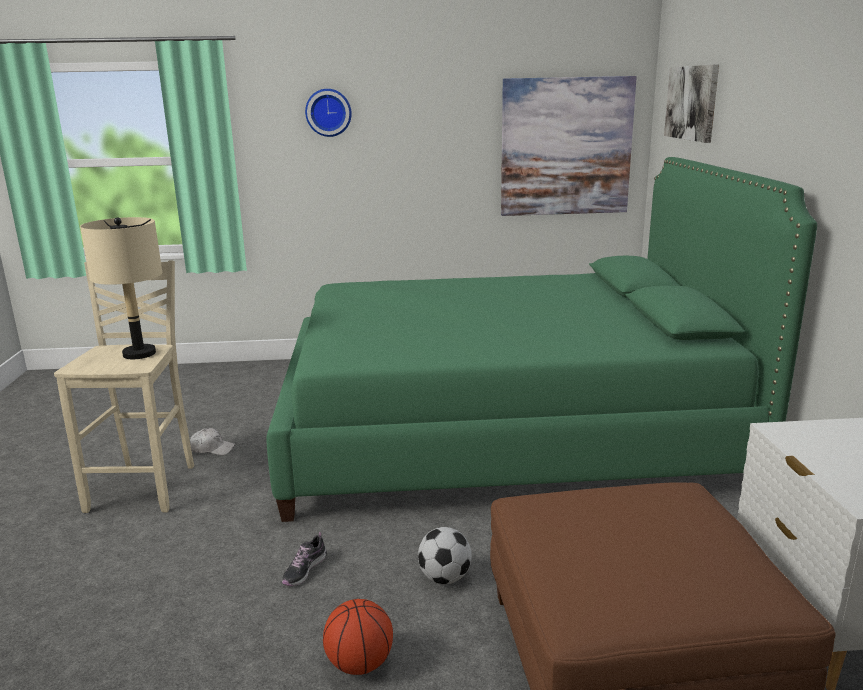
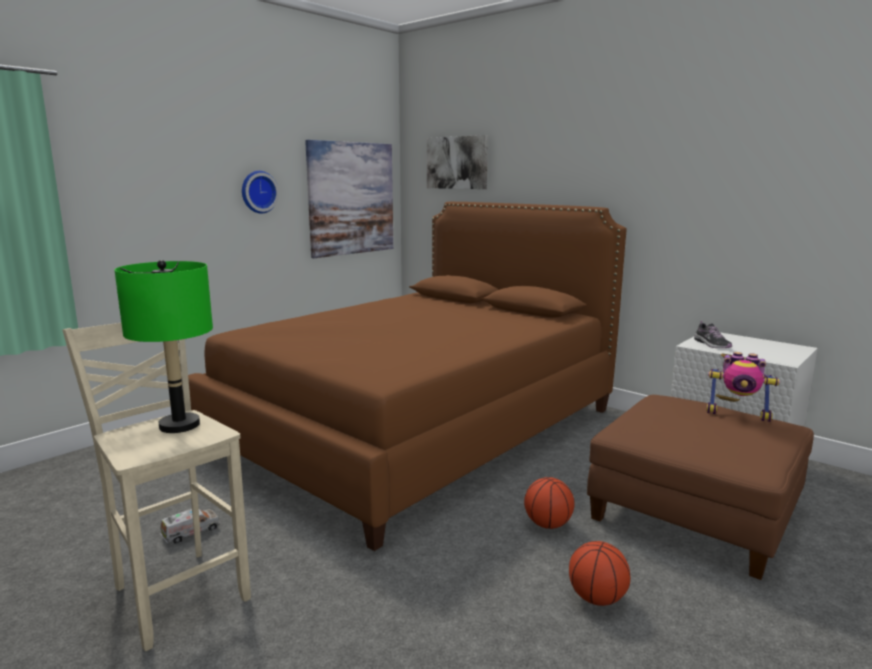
camera: 45 degrees left, 5 degrees down
(139, 354) = (180, 425): beige table lamp -> green table lamp
(212, 449) = (190, 532): white cap -> toy truck
(304, 570) = (455, 570): shoe -> shoe (711, 344)
(328, 112) = (157, 163): wall clock -> wall clock (258, 192)
(445, 578) = (547, 524): football -> basketball
(503, 431) = (418, 427): green bed -> brown bed
(728, 552) = (738, 414): none -> toy robot

